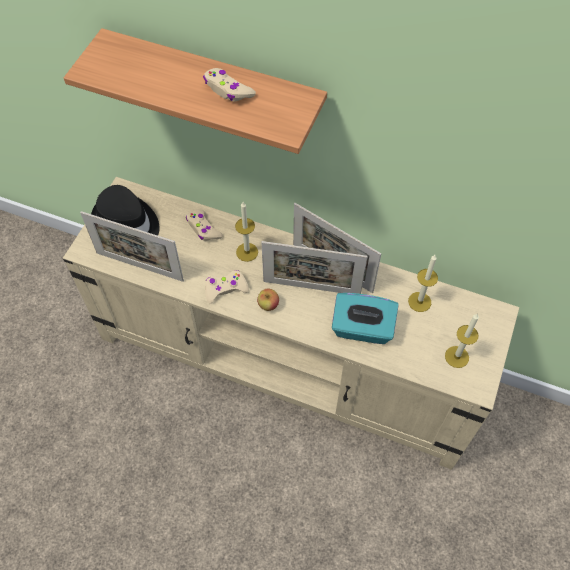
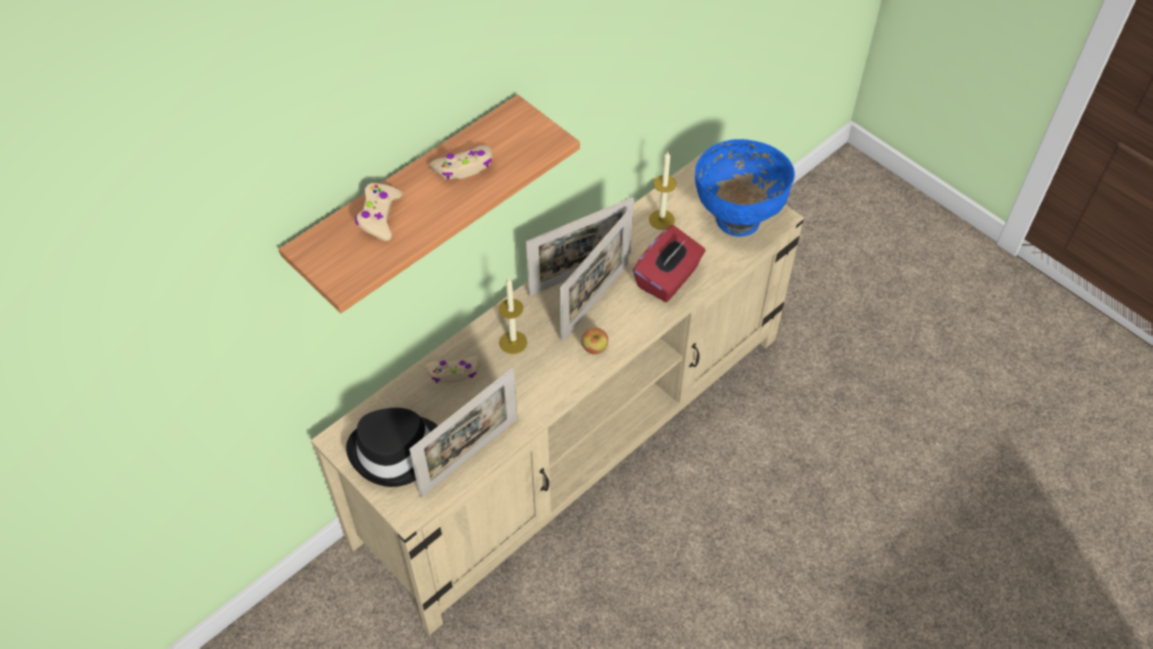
camera: 65 degrees left, 5 degrees down
(225, 289) = (551, 380): beige game controller -> beige game controller (379, 216)
(362, 329) = (668, 278): turquoise tissue box -> red tissue box
(457, 357) = (737, 218): candle -> blue bowl

